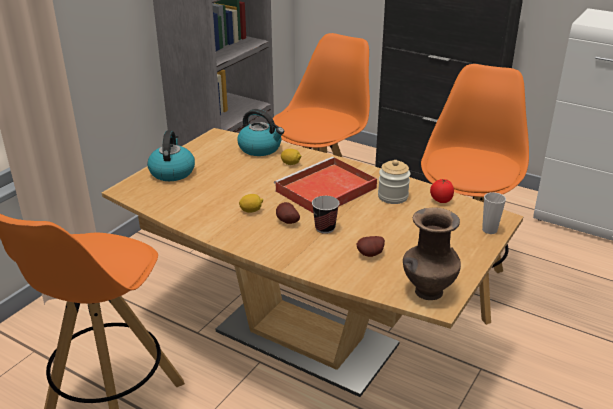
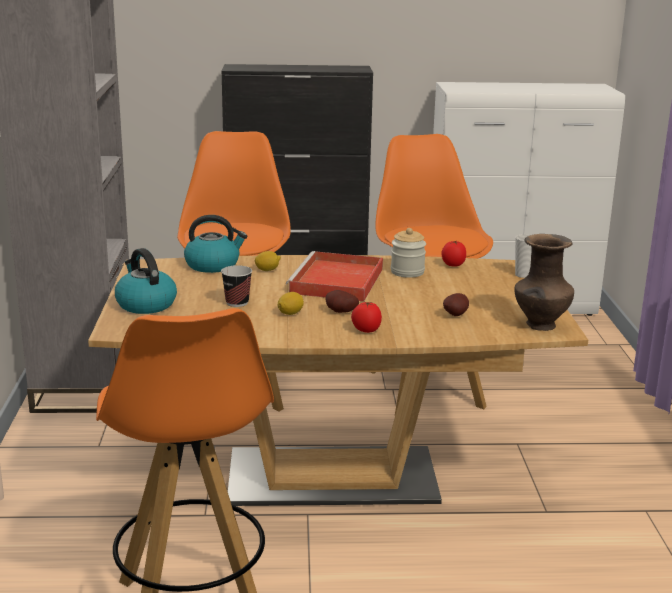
camera: 35 degrees left, 10 degrees down
(280, 246) = (366, 331): none -> tomato
(325, 228) = (384, 308): cup -> cup (237, 303)

